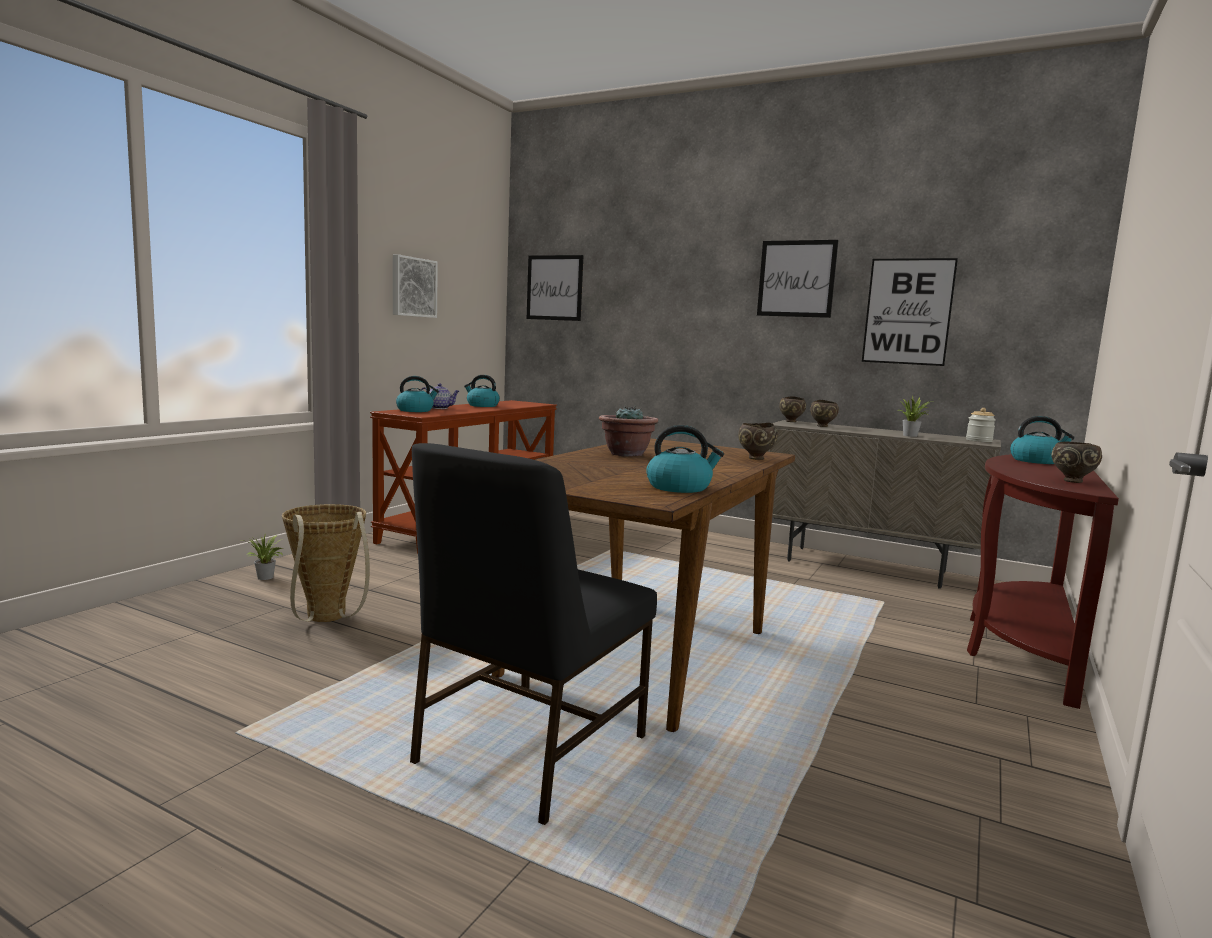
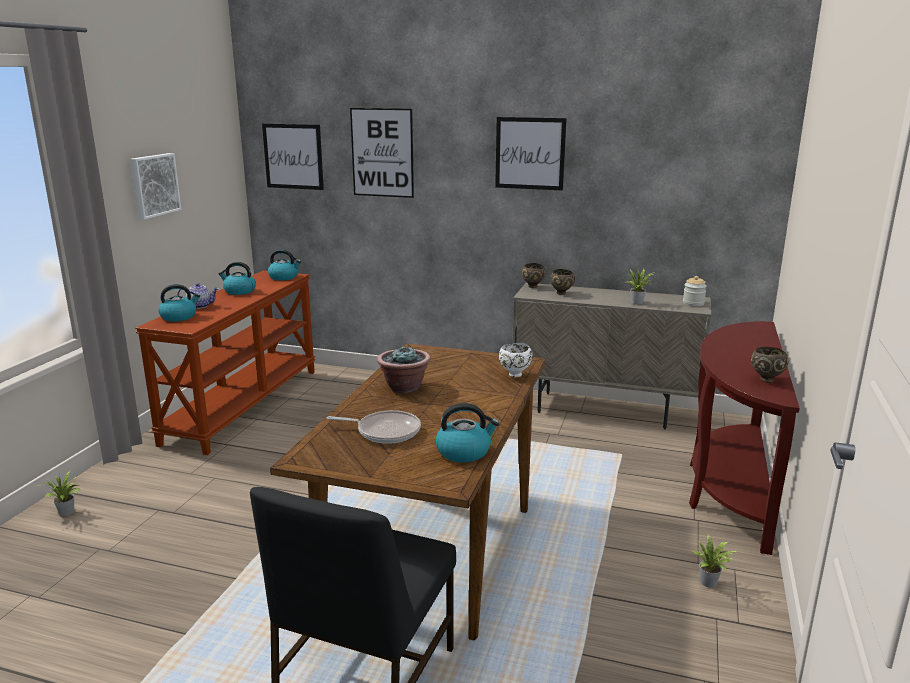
camera: 10 degrees left, 10 degrees up
(326, 619) = (146, 559): basket -> none
(593, 471) = (385, 431): none -> frying pan
(755, 458) = (514, 375): brown bowl -> white bowl
(908, 311) = (630, 185): picture -> picture (382, 153)
(992, 724) = (710, 583): none -> potted plant
(1036, 461) = (739, 340): kettle -> kettle (284, 277)

